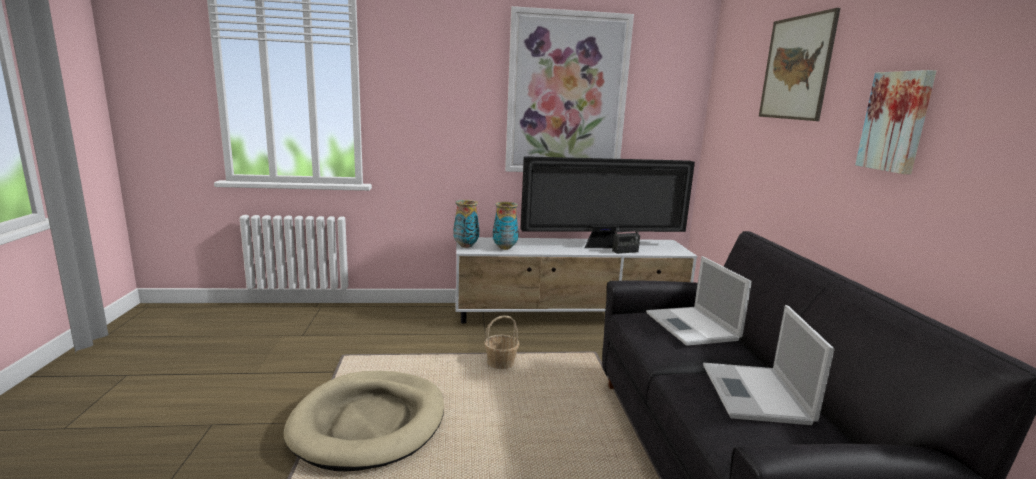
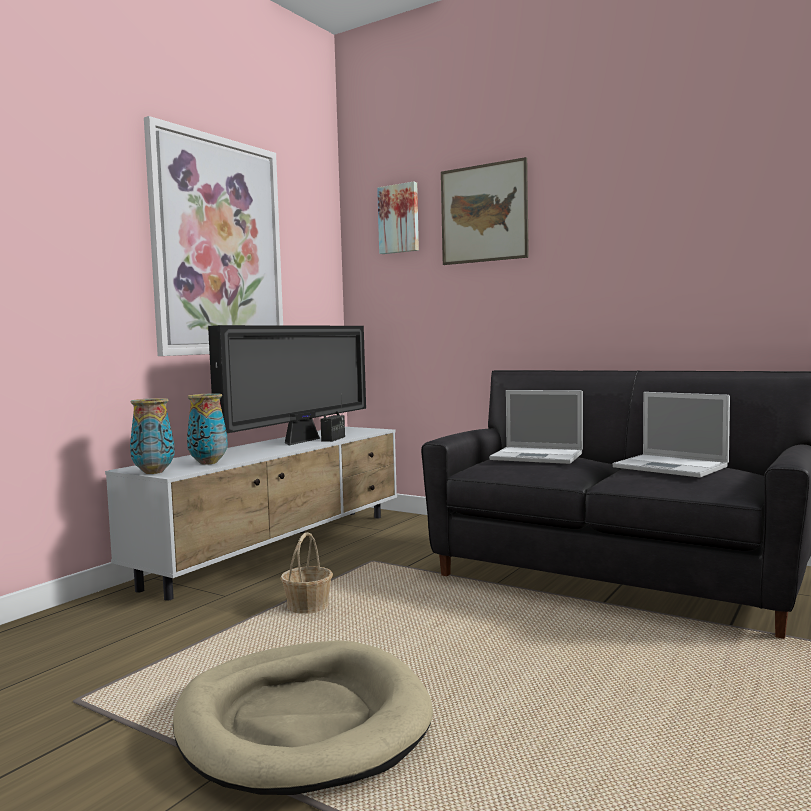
camera: 50 degrees left, 10 degrees down
(896, 121) = (617, 245): picture -> picture (399, 219)

